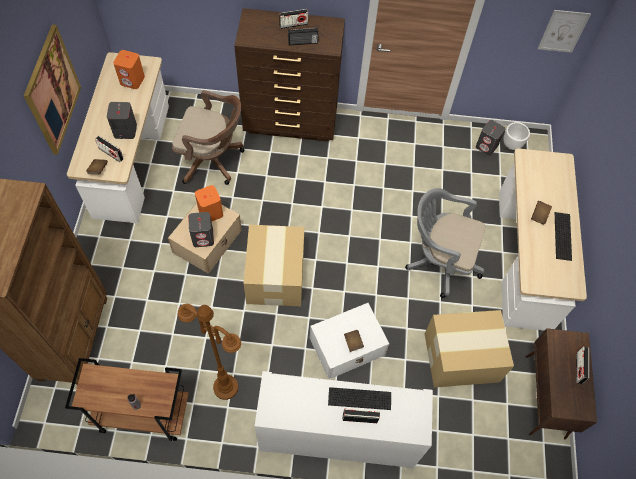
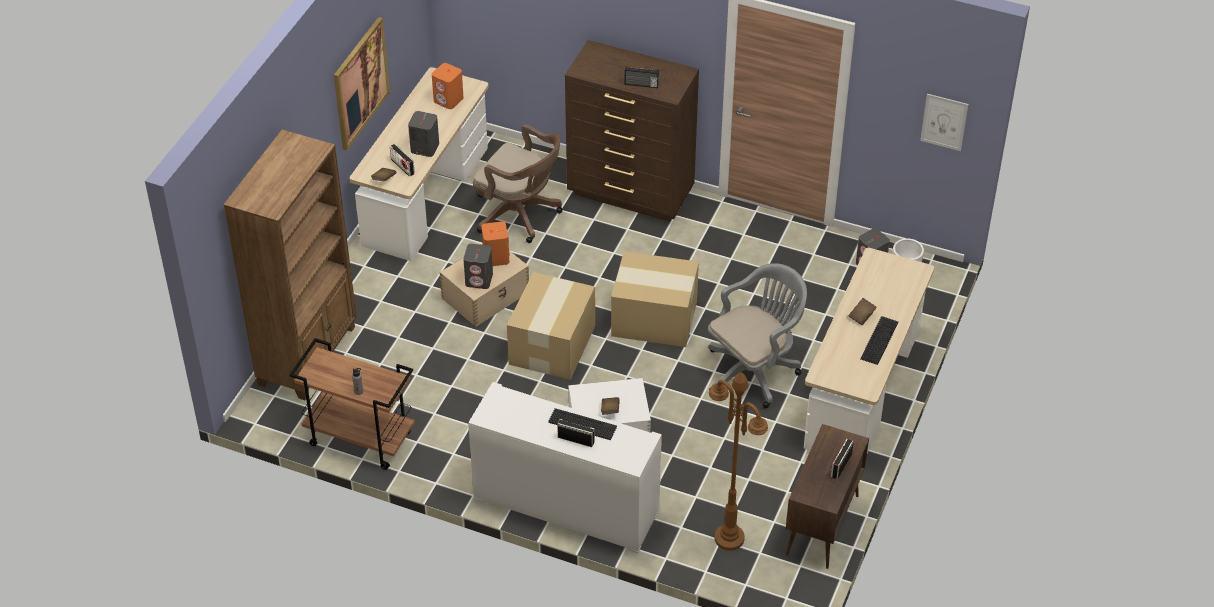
camera: 20 degrees right, 15 degrees down
(225, 387) = (457, 435): brown floor lamp -> brown floor lamp (729, 538)
(293, 25) = (638, 65): radio -> none
(439, 261) = (755, 370): grey office chair -> grey office chair turned 105 degrees clockwise
(460, 357) = (738, 467): cardboard box -> cardboard box (653, 318)

